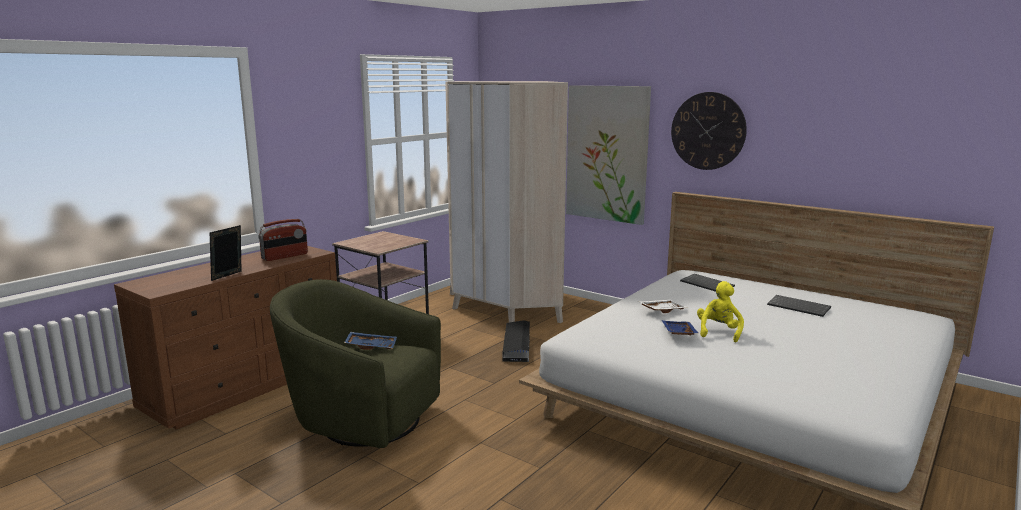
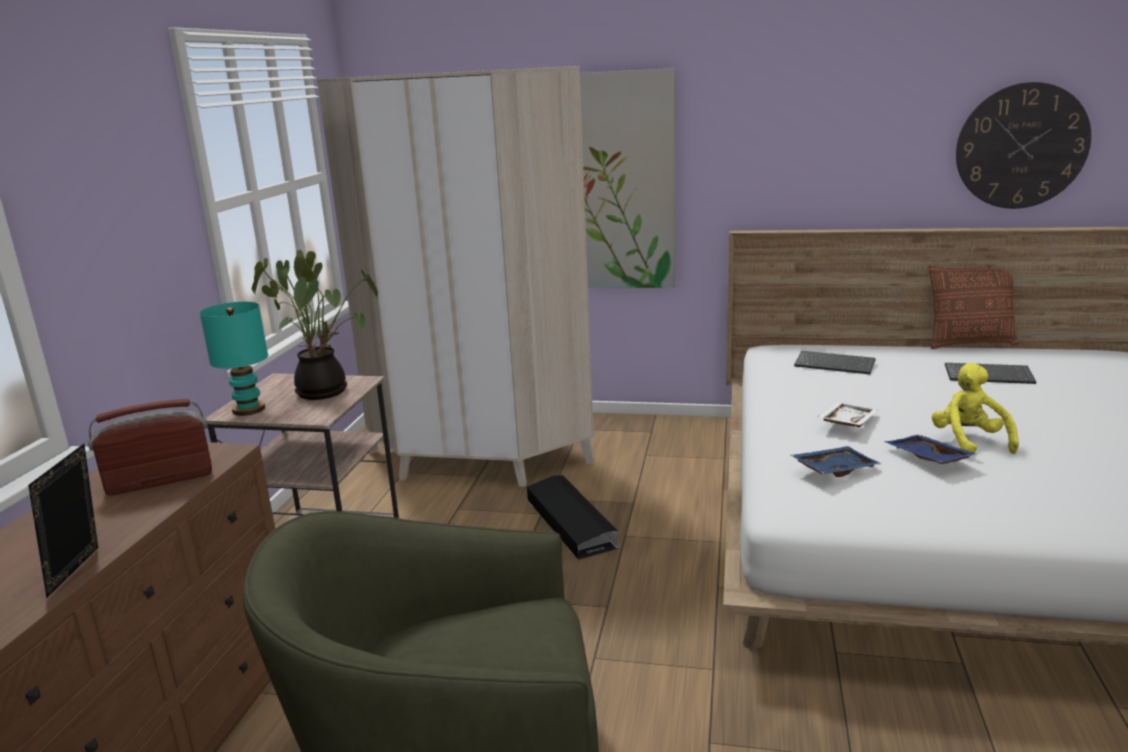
camera: 25 degrees left, 5 degrees up
(285, 256) = (160, 480): radio -> radio turned 135 degrees counterclockwise
(354, 242) = (249, 409): none -> turquoise table lamp
(371, 346) = (459, 629): blue tray -> blue tray (834, 469)
(395, 241) = (326, 390): none -> potted plant
(708, 131) = (773, 132): wall clock -> wall clock (1021, 146)
(825, 291) = (969, 344): none -> brown pillow

